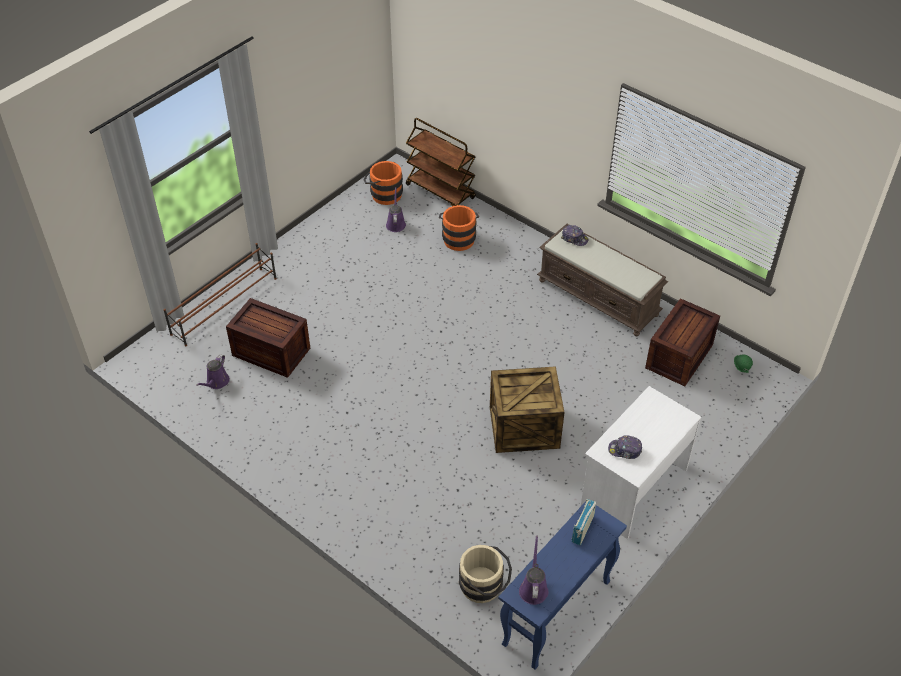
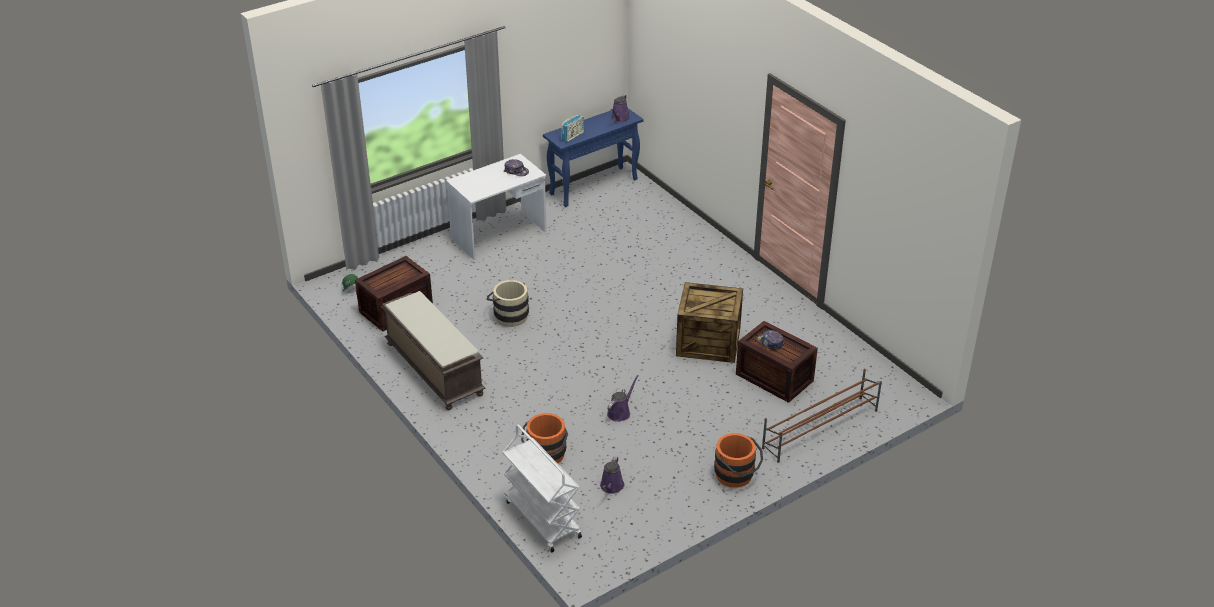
camera: 165 degrees left, 10 degrees down
(216, 382) = (829, 361): purple watering can -> purple watering can (620, 412)
(384, 194) = (613, 529): orange bucket -> orange bucket (737, 476)
(441, 191) = (541, 518): brown cart -> white cart
(484, 587) = (637, 205): beige bucket -> beige bucket (509, 315)
(524, 428) = (563, 283): crate -> crate (708, 342)
(574, 238) = (444, 351): cap -> cap (770, 343)

